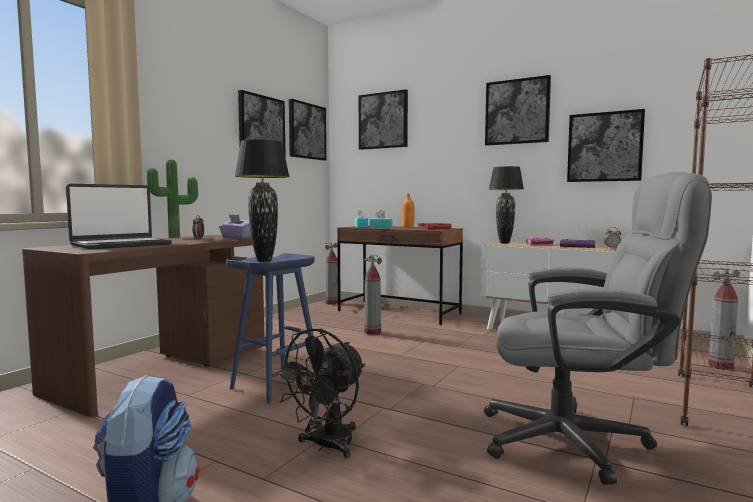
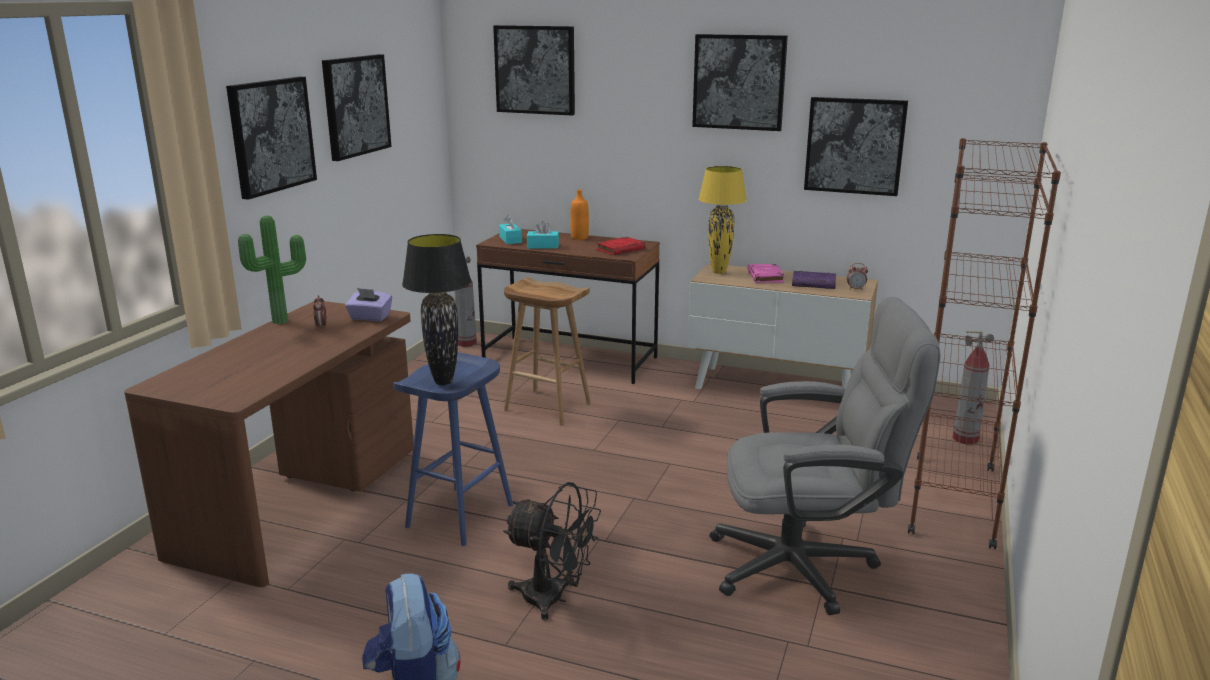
camera: 10 degrees left, 15 degrees up
(121, 245) = (245, 368): laptop -> none
(306, 131) = (414, 88): picture -> picture (271, 135)
(326, 446) = (553, 599): black fan -> black fan turned 90 degrees counterclockwise
(372, 332) = (546, 407): fire extinguisher -> brown stool
(504, 243) = (719, 272): black table lamp -> yellow table lamp

